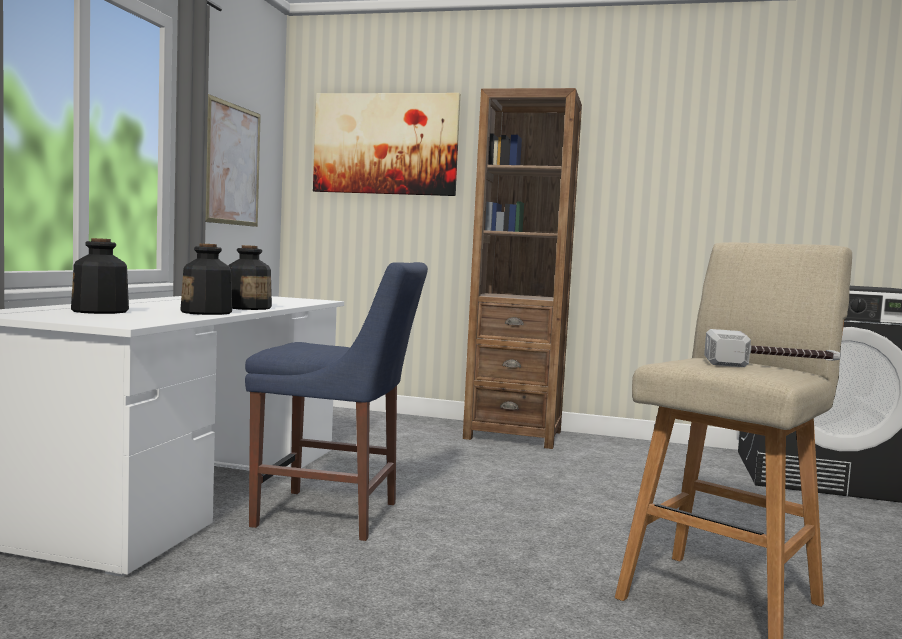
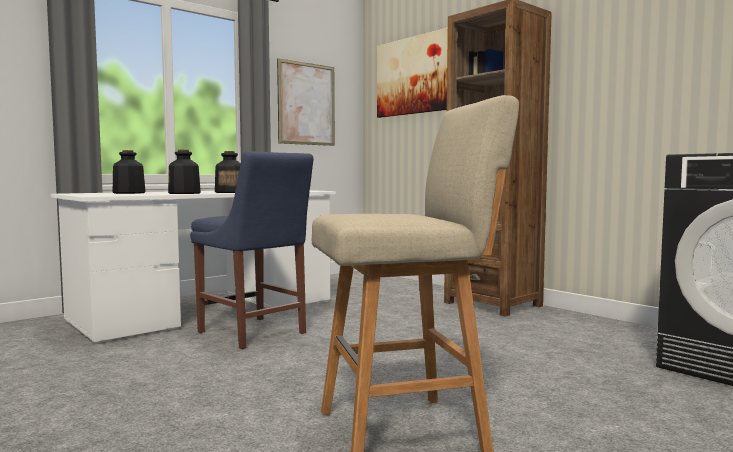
camera: 35 degrees right, 0 degrees up
(770, 366) = (408, 215): hammer -> none

